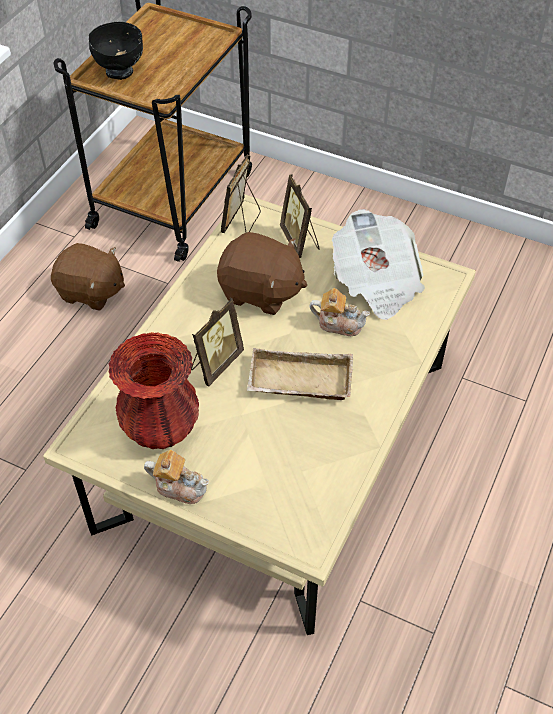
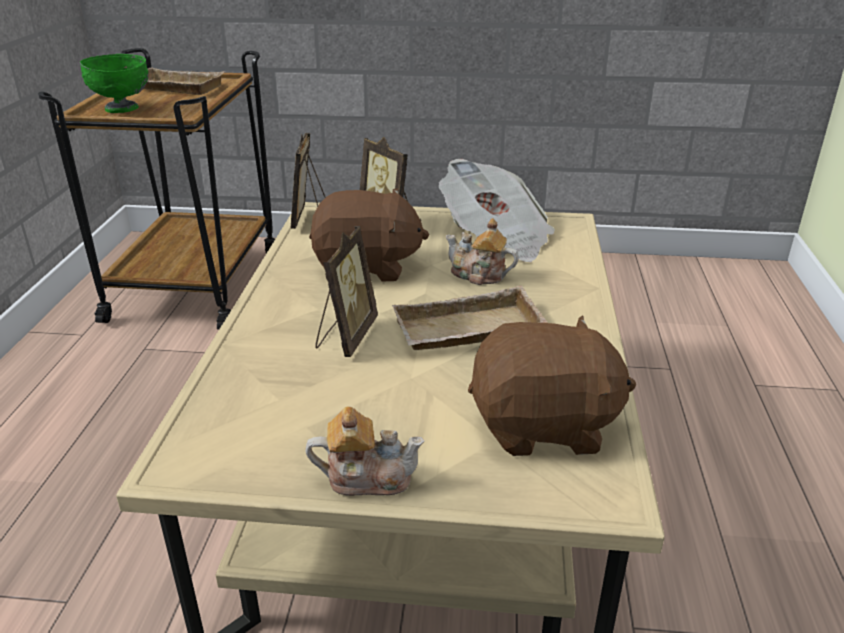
camera: 20 degrees left, 20 degrees down
(91, 292) = (118, 379): brown plush toy -> brown plush toy (543, 426)
(120, 72) = (123, 109): black bowl -> green bowl
(160, 428) = (301, 417): red vase -> none
(170, 41) = (173, 88): none -> beige tray
(339, 323) = (479, 275): teapot -> teapot turned 150 degrees counterclockwise

